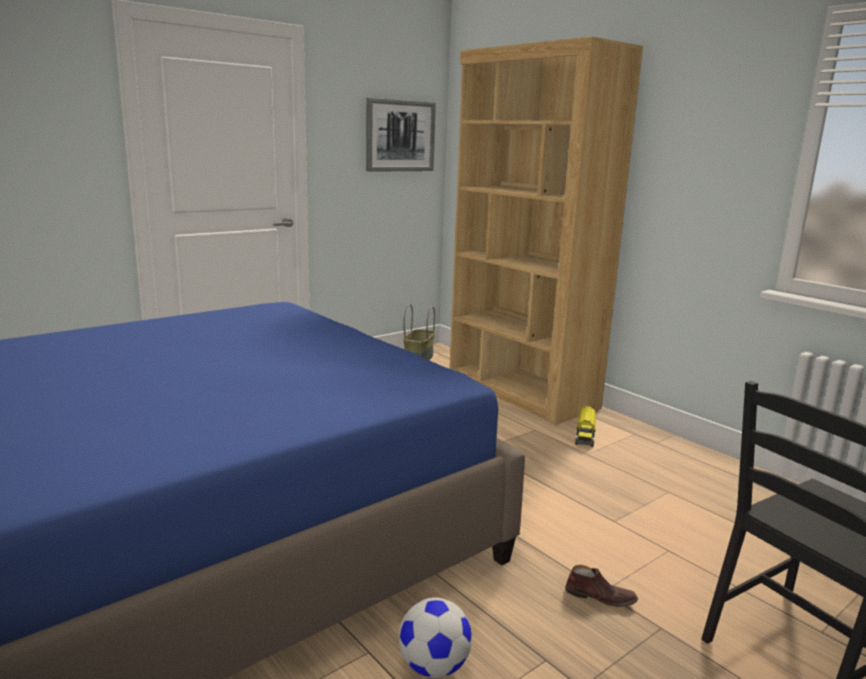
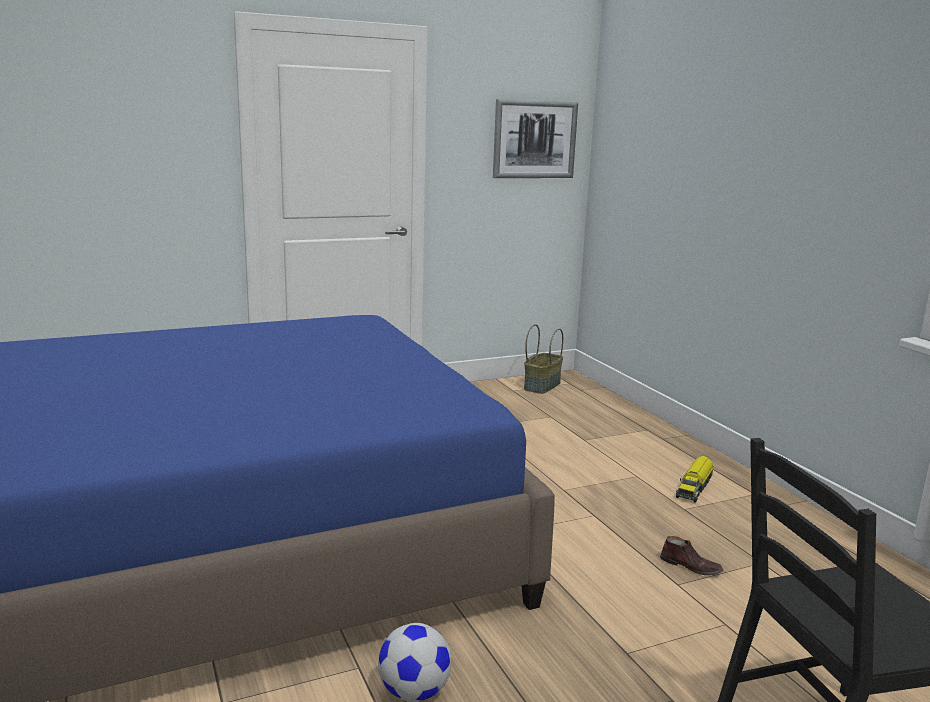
camera: 15 degrees right, 0 degrees up
(520, 392) = (641, 433): brown bookcase -> none
(600, 597) = (620, 658): brown shoe -> brown shoe (690, 566)

